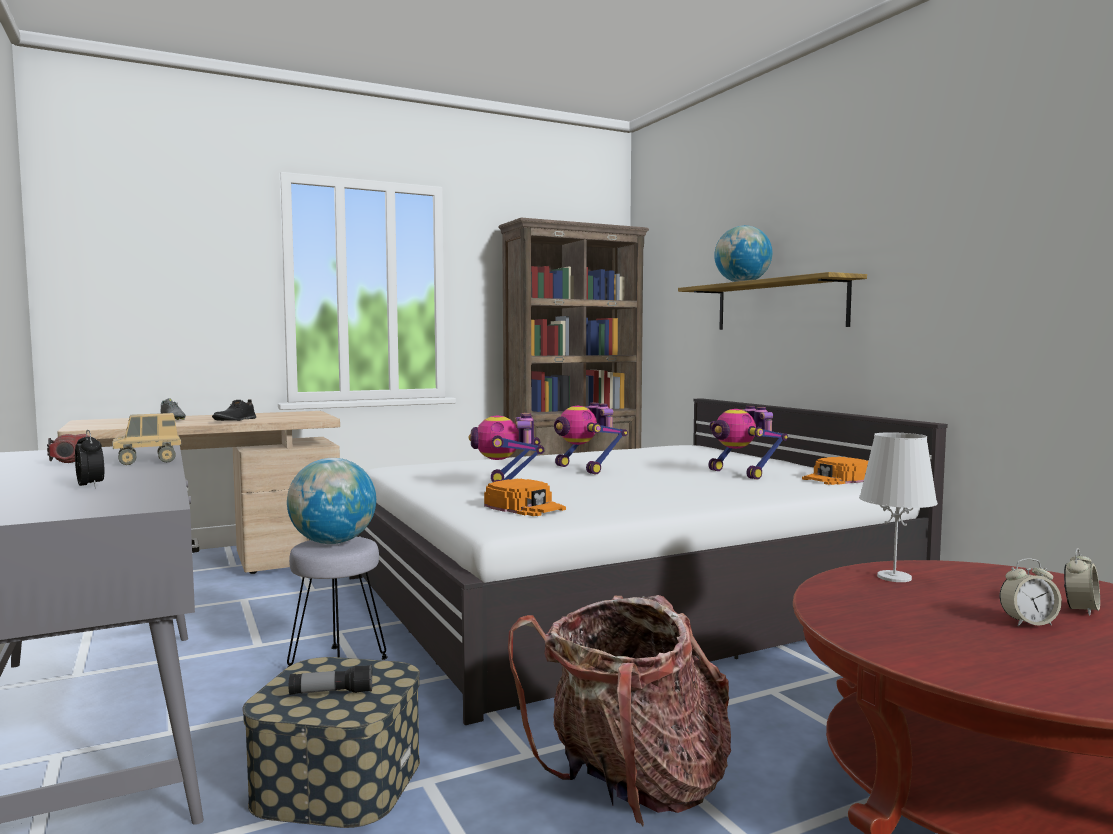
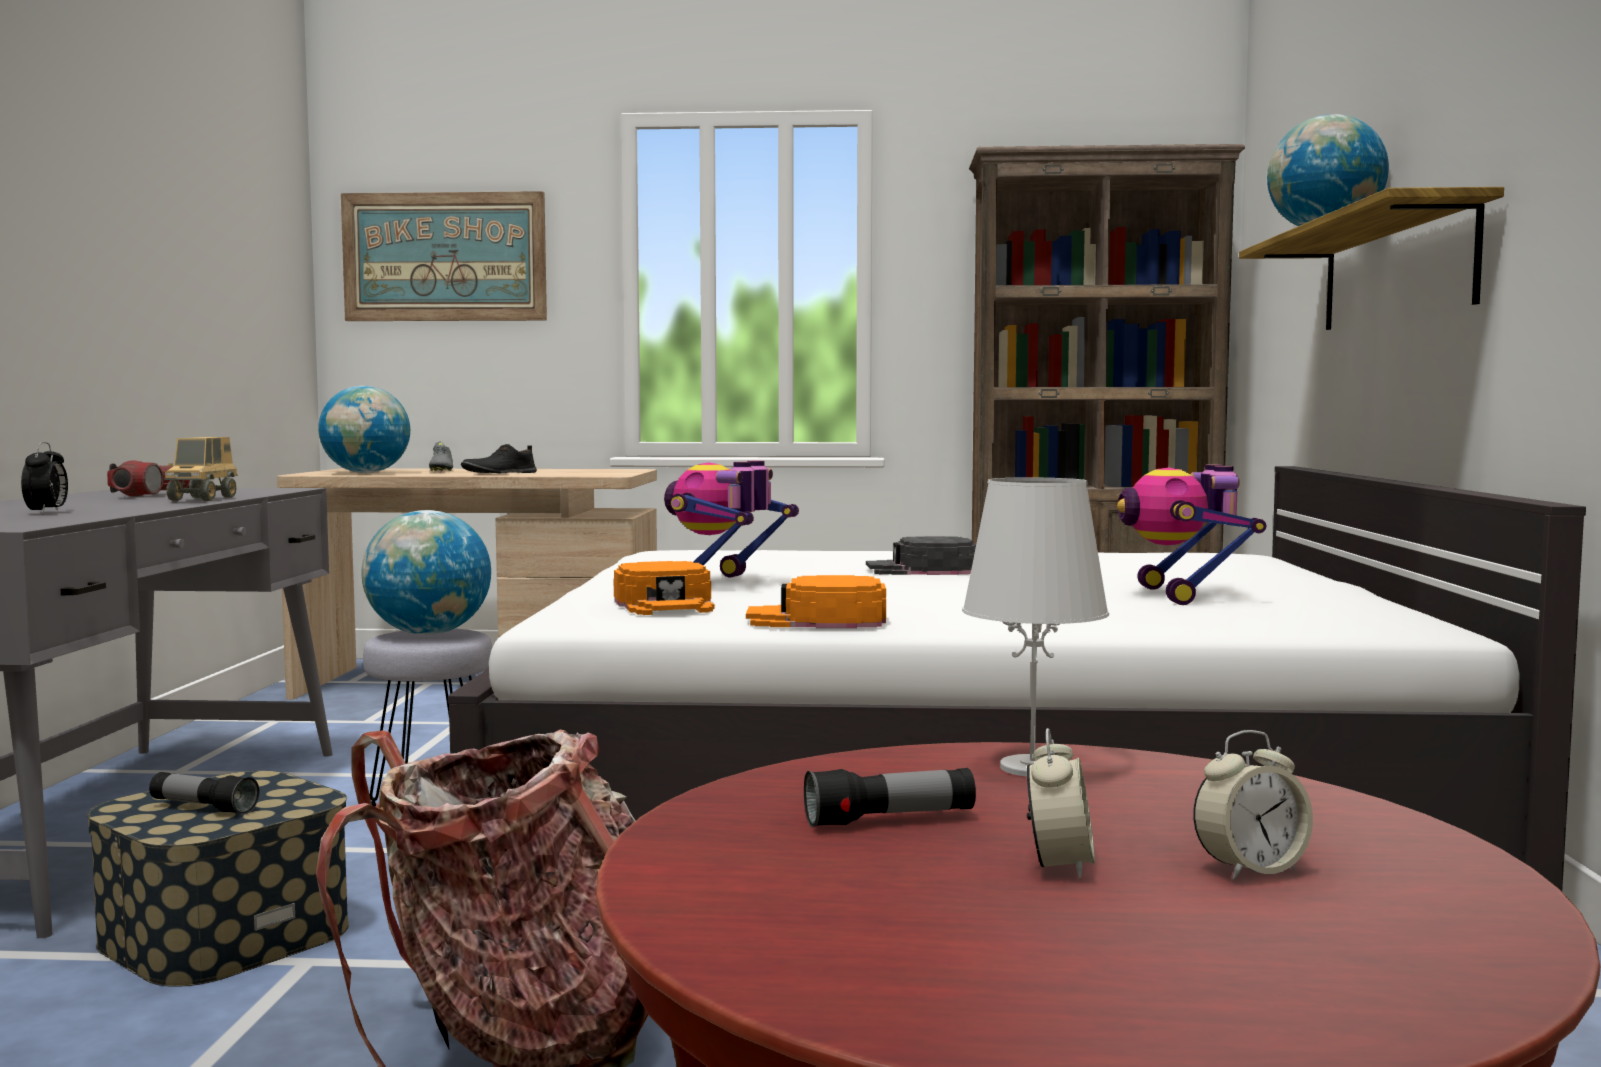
camera: 30 degrees right, 0 degrees up
(125, 424) = (366, 473): none -> globe
(145, 262) = (444, 257): none -> picture
(148, 461) = (203, 499): toy truck -> toy truck turned 90 degrees counterclockwise
(585, 469) = (922, 570): toy robot -> black cap
(837, 479) = (1350, 617): orange cap -> orange cap (817, 620)
(920, 615) = (890, 820): none -> flashlight
(1028, 623) = (1059, 865): alarm clock -> alarm clock turned 105 degrees counterclockwise

